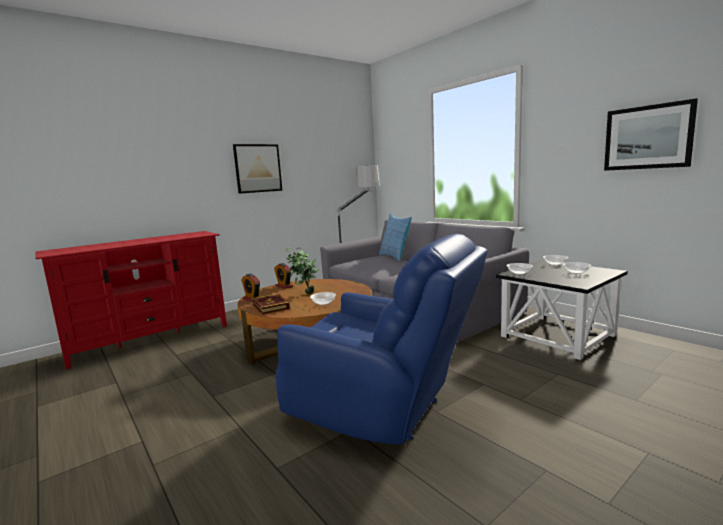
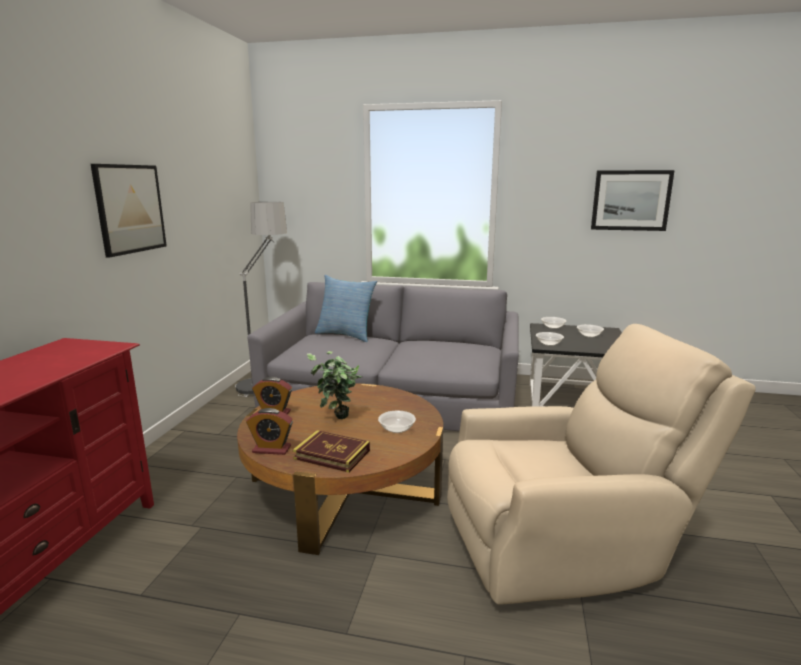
camera: 40 degrees left, 5 degrees up
(382, 408) = (565, 544): blue armchair -> beige armchair

